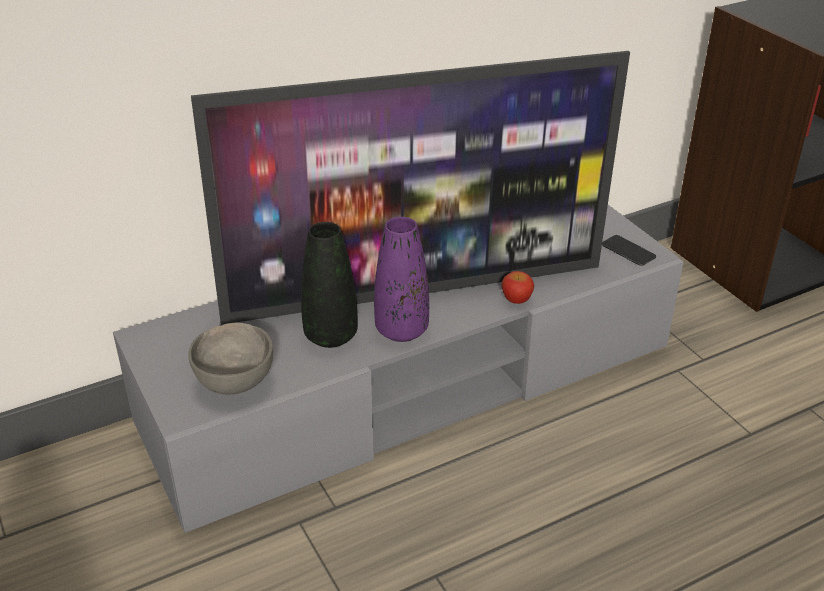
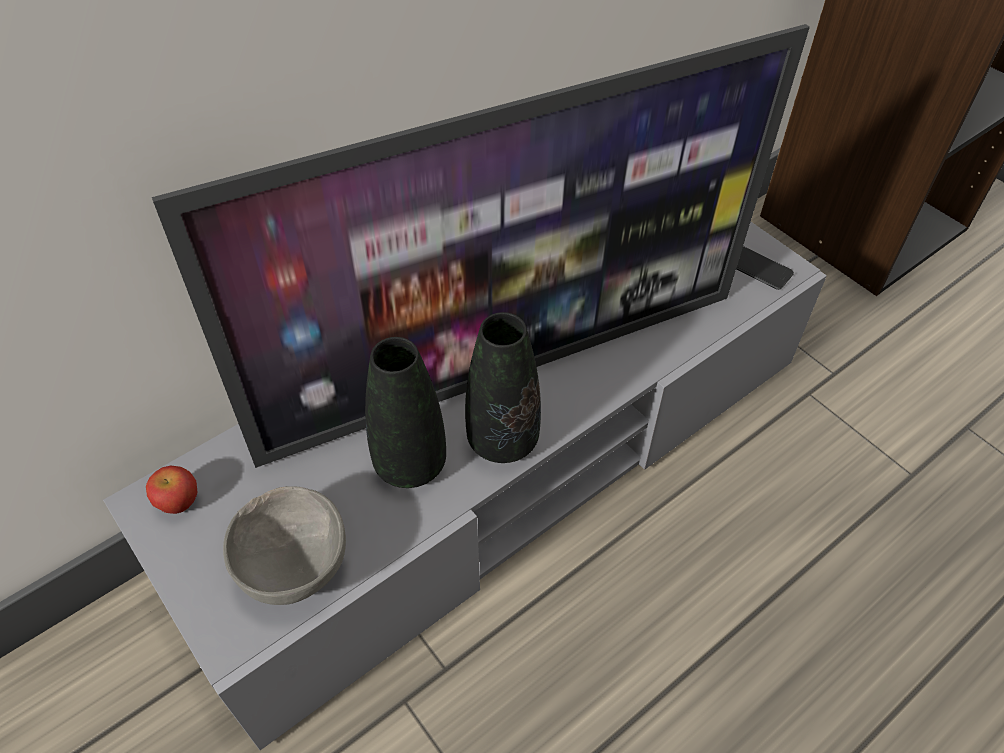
camera: 10 degrees left, 15 degrees up
(401, 330) = (502, 440): purple vase -> black vase
(516, 300) = (638, 366): apple -> apple (179, 502)

